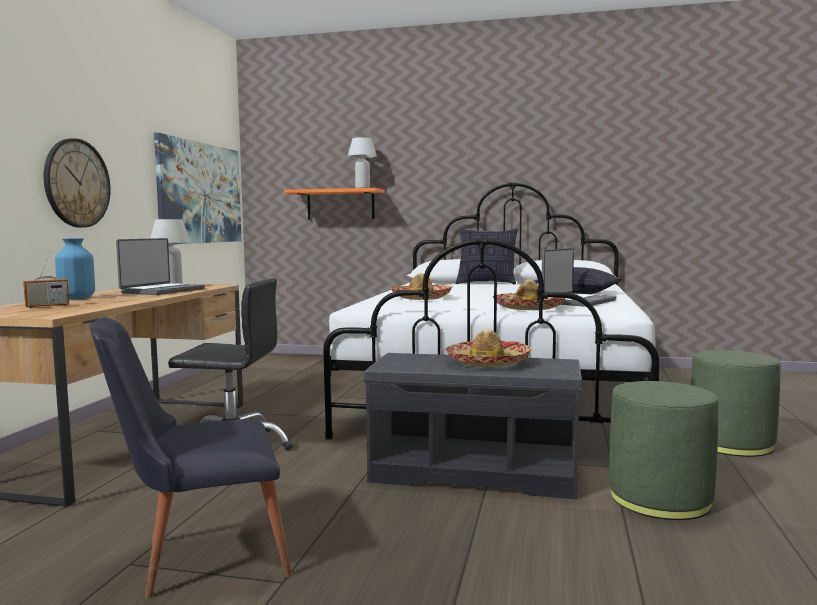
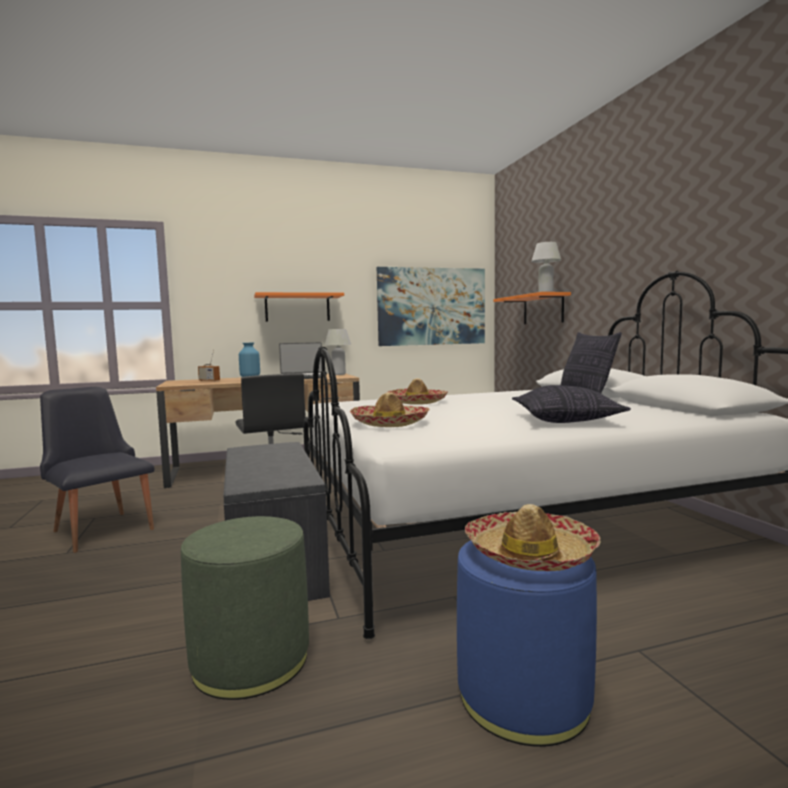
camera: 60 degrees right, 0 degrees up
(77, 183) = (297, 308): wall clock -> orange shelf
(487, 362) = (275, 463): hat -> hat (530, 554)
(577, 301) = (475, 427): laptop -> none
(731, 443) = (523, 696): green ottoman -> blue ottoman

